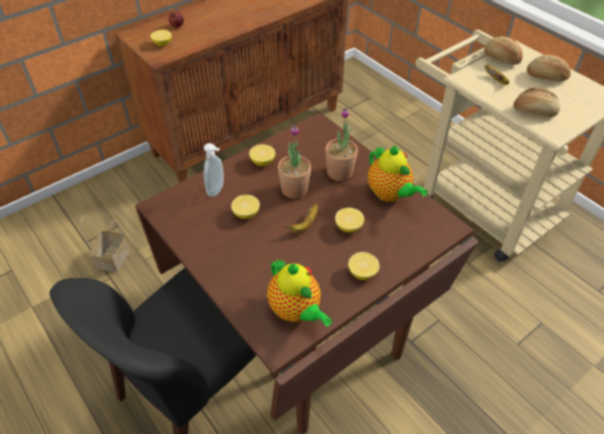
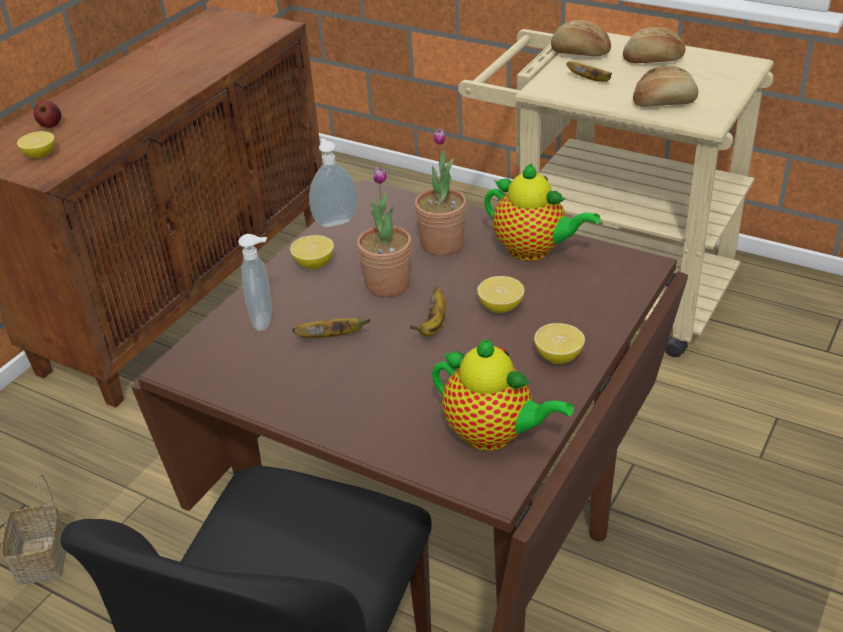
camera: 20 degrees left, 10 degrees down
(246, 214) = (332, 337): lemon -> banana
(289, 136) = (335, 221): none -> soap dispenser

